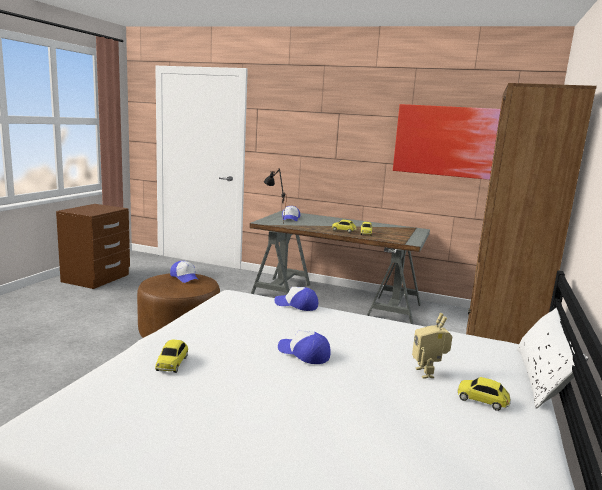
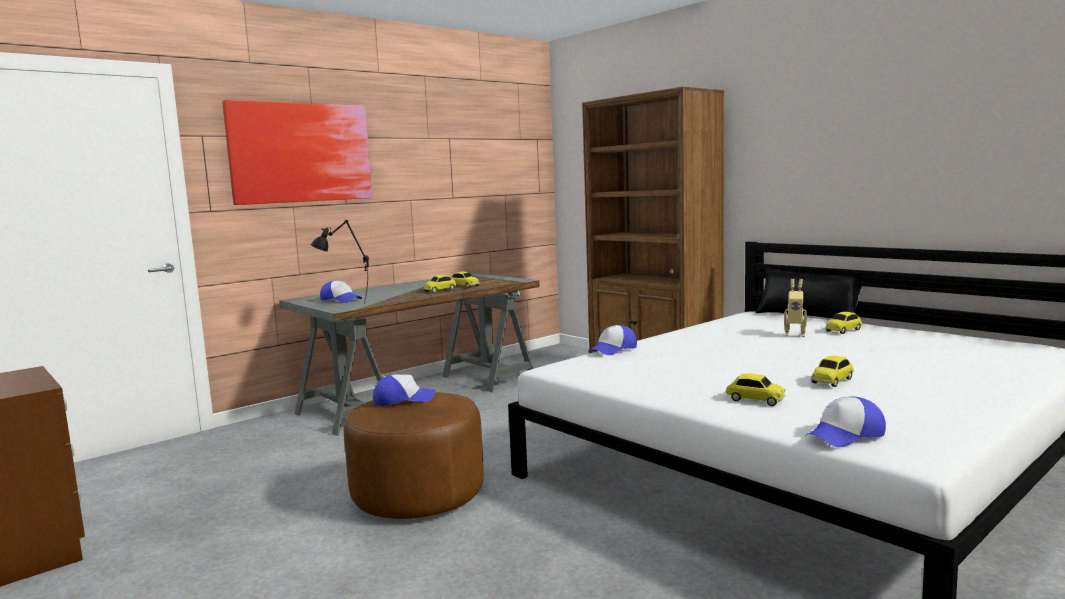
camera: 60 degrees left, 5 degrees down
(243, 394) = (832, 381): none -> toy car
(304, 353) = (746, 358): cap -> cap (845, 435)
(446, 141) = (470, 164): picture -> picture (301, 153)
(542, 378) = (808, 316): white pillow -> black pillow

